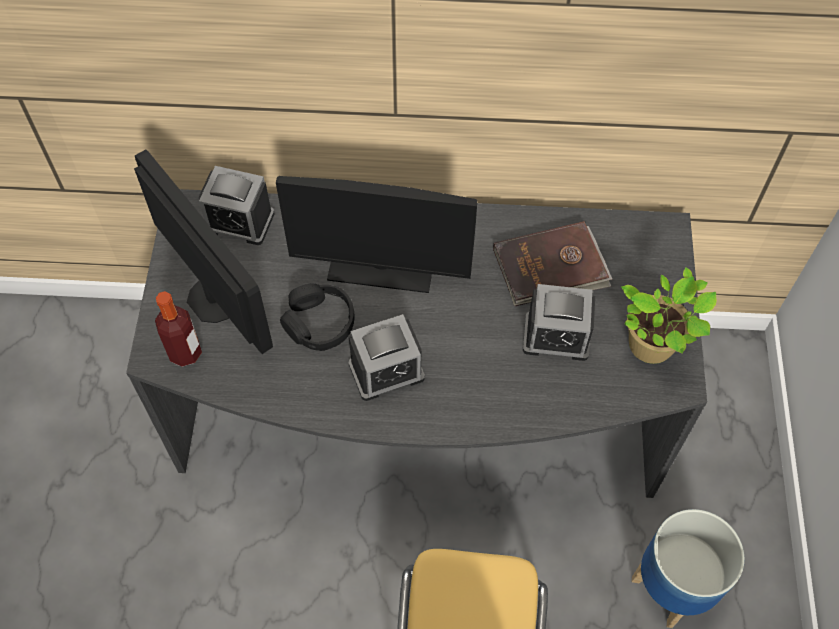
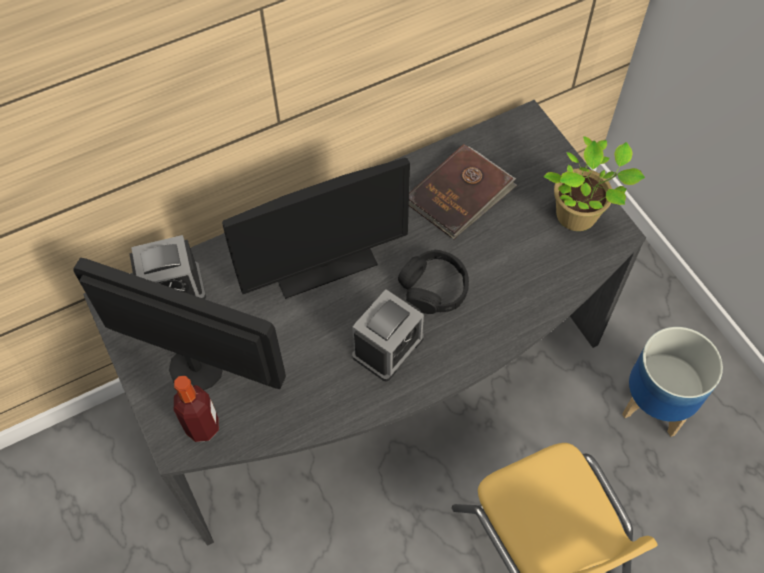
camera: 30 degrees left, 0 degrees up
(319, 323) = (304, 337): black headphones -> black headphones (433, 288)
(556, 337) = (502, 247): alarm clock -> none

